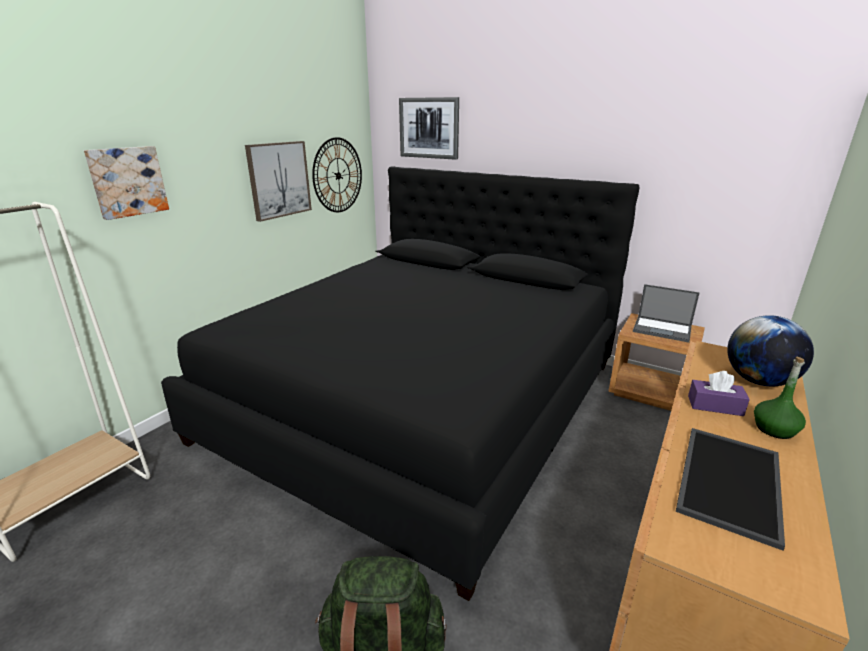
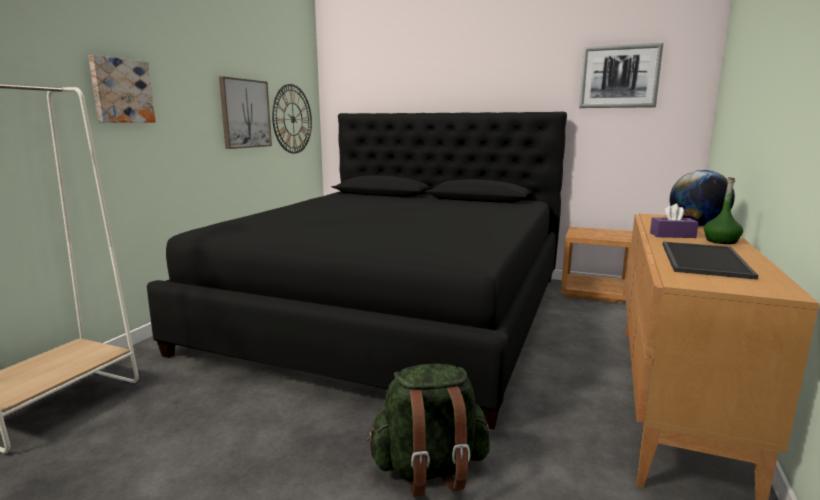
camera: 10 degrees left, 10 degrees down
(429, 128) = (376, 78): picture -> picture (619, 77)
(663, 329) = (600, 233): laptop -> none

